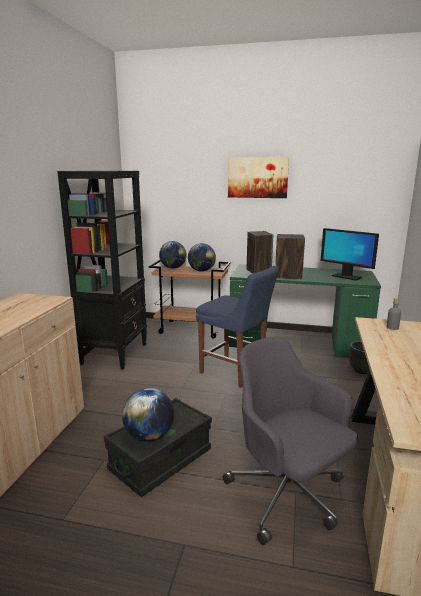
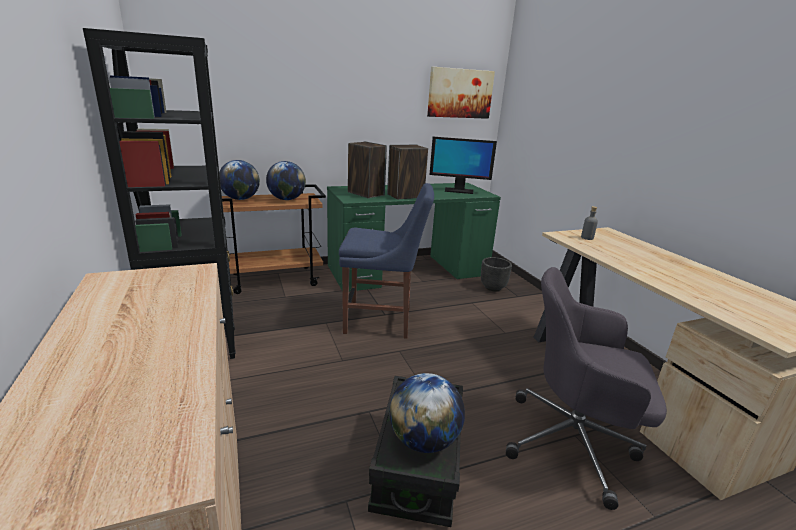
camera: 35 degrees left, 5 degrees up
(257, 177) = (346, 71): picture -> picture (460, 93)

